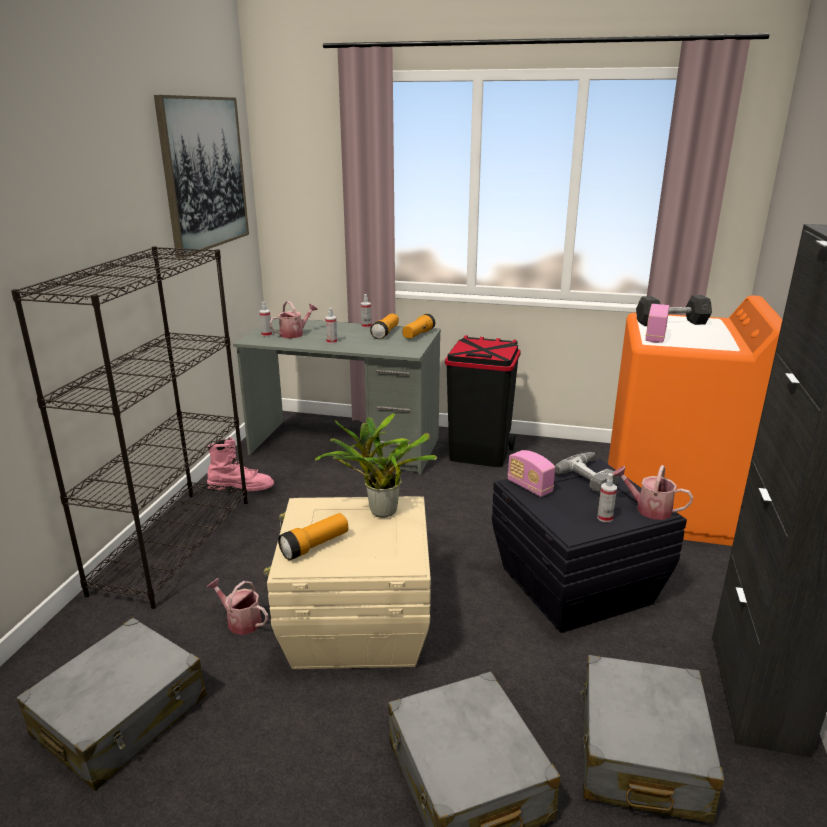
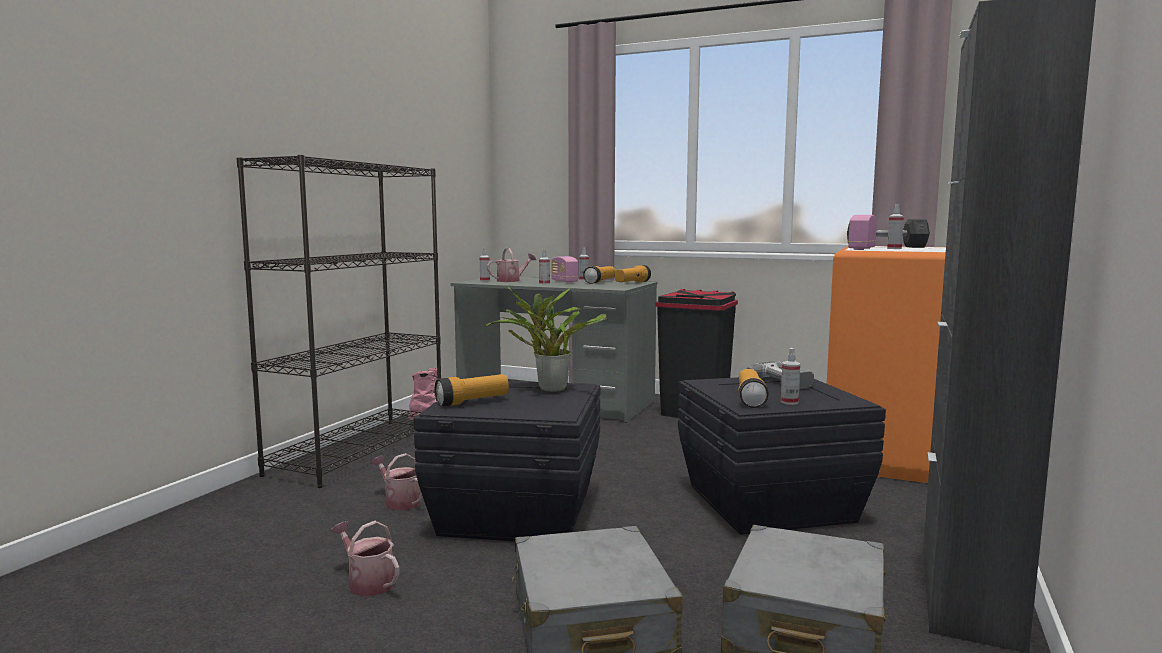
camera: 10 degrees right, 15 degrees down
(121, 716) = (253, 552): grey suitcase -> none
(204, 173) = (440, 128): picture -> none
(355, 626) = (514, 513): beige storage box -> black storage box
(529, 487) = (715, 384): radio -> radio (564, 281)
(569, 514) = (750, 399): none -> flashlight
(648, 509) = (842, 400): watering can -> watering can (367, 582)
(682, 333) = (894, 248): none -> spray bottle

